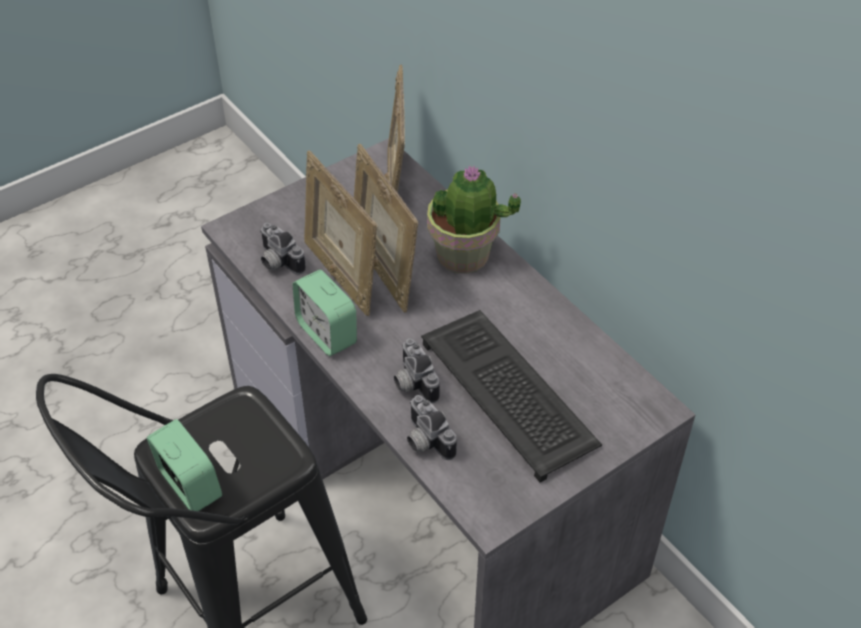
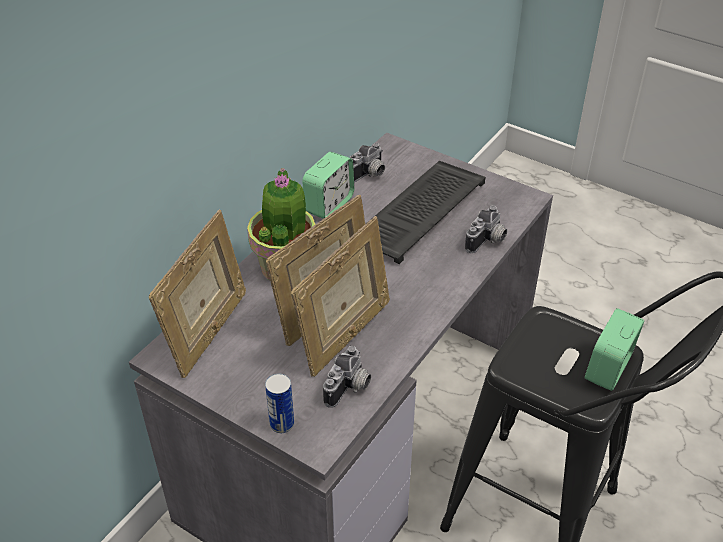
camera: 110 degrees left, 5 degrees down
(265, 212) = (282, 424): none -> can
(327, 333) = (417, 325): alarm clock -> alarm clock (329, 205)
(396, 187) = (208, 334): picture frame -> picture frame turned 45 degrees counterclockwise
(412, 383) = (439, 261): camera -> camera (368, 175)

